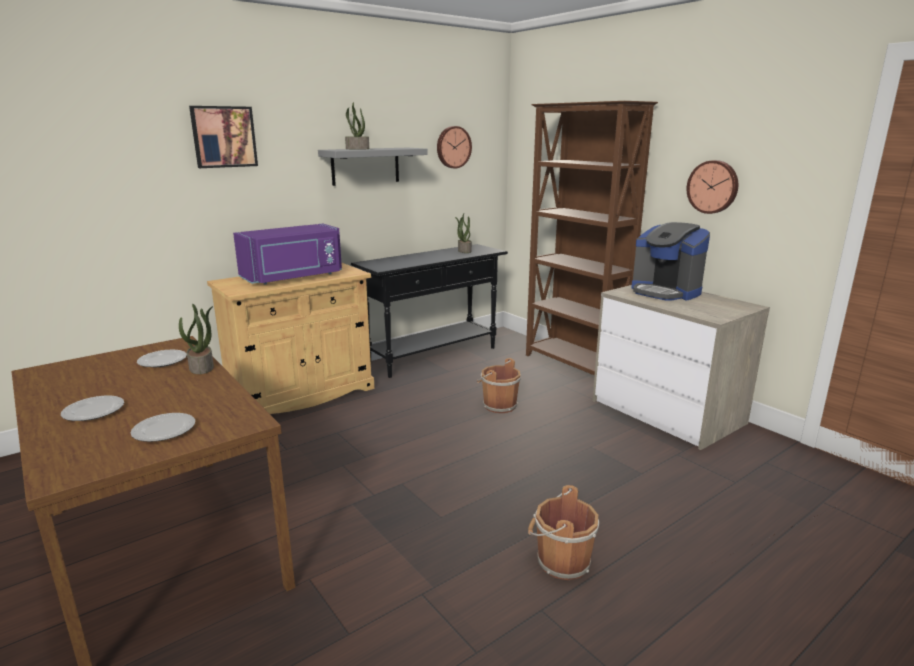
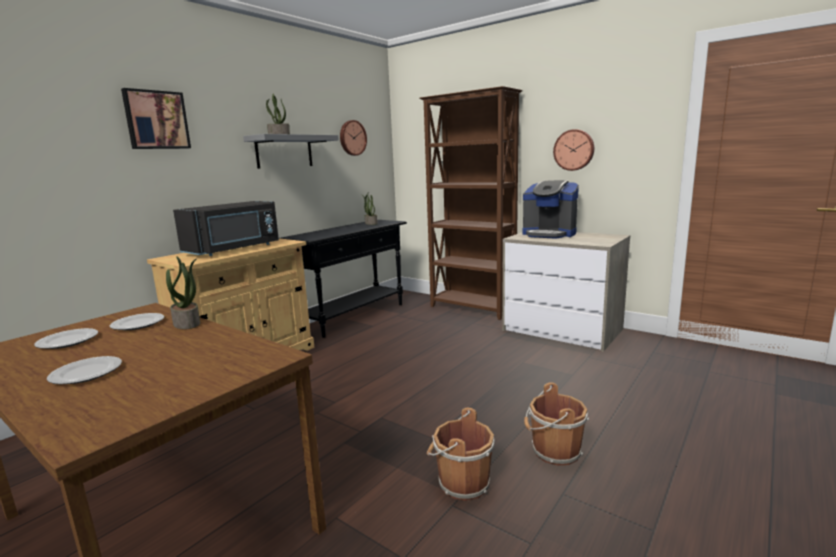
camera: 15 degrees left, 5 degrees down
(164, 430) = (187, 376): plate -> plate (68, 341)
(293, 277) = (235, 249): purple microwave -> black microwave
(498, 405) = (430, 344): brown bucket -> brown bucket (461, 483)

